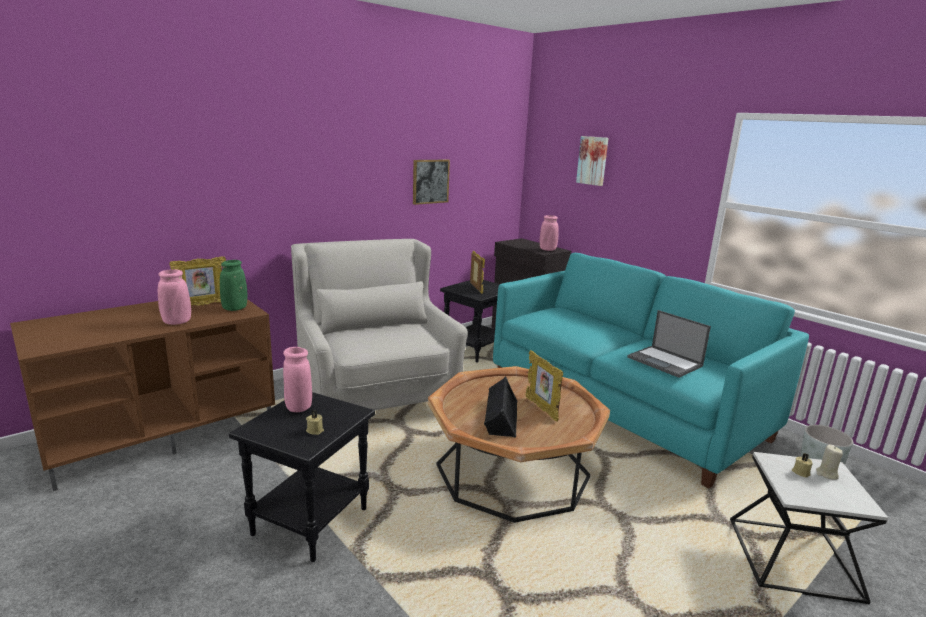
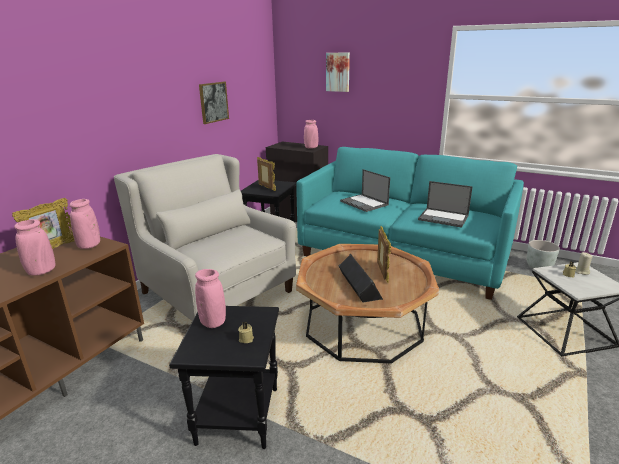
camera: 20 degrees left, 5 degrees up
(235, 308) = (89, 246): green vase -> pink vase
(541, 409) = (382, 272): picture frame -> picture frame turned 135 degrees counterclockwise
(577, 326) = (364, 203): none -> laptop

